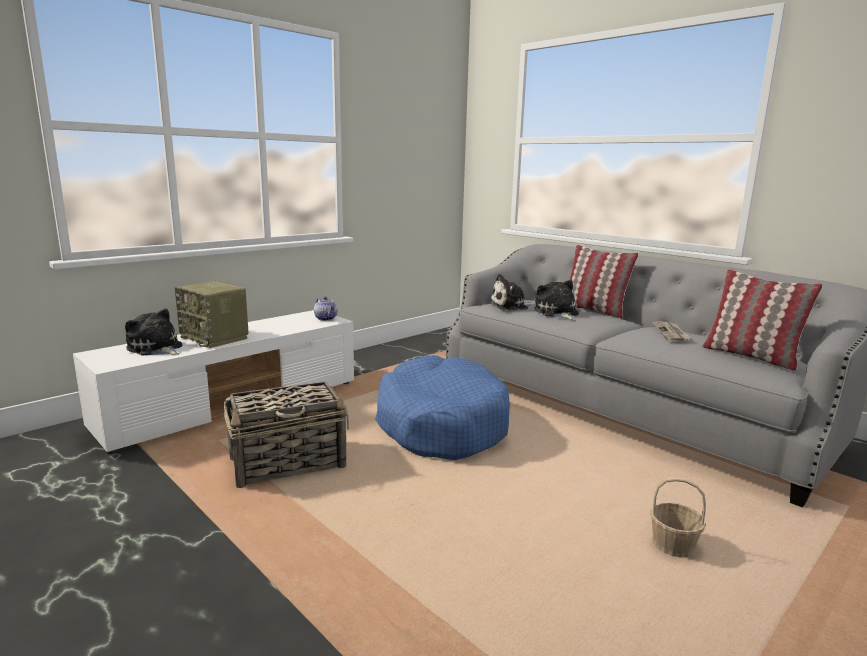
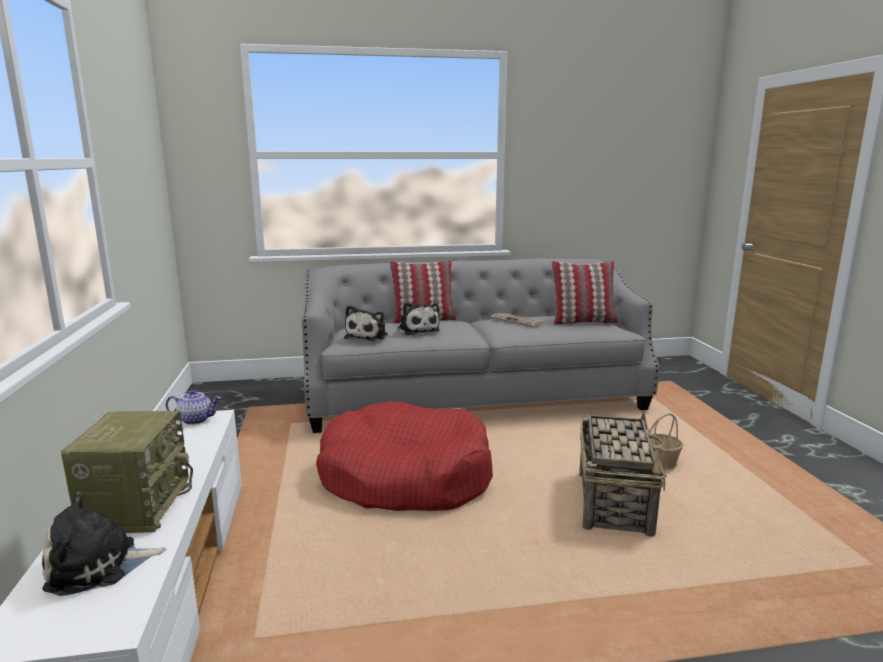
camera: 55 degrees left, 0 degrees up
(215, 338) = (136, 506): radio -> radio turned 75 degrees counterclockwise
(289, 463) = (381, 593): basket -> basket (614, 502)
(441, 424) = (405, 476): blue dog bed -> red dog bed
(557, 313) = (417, 330): plush toy -> plush toy turned 135 degrees counterclockwise

